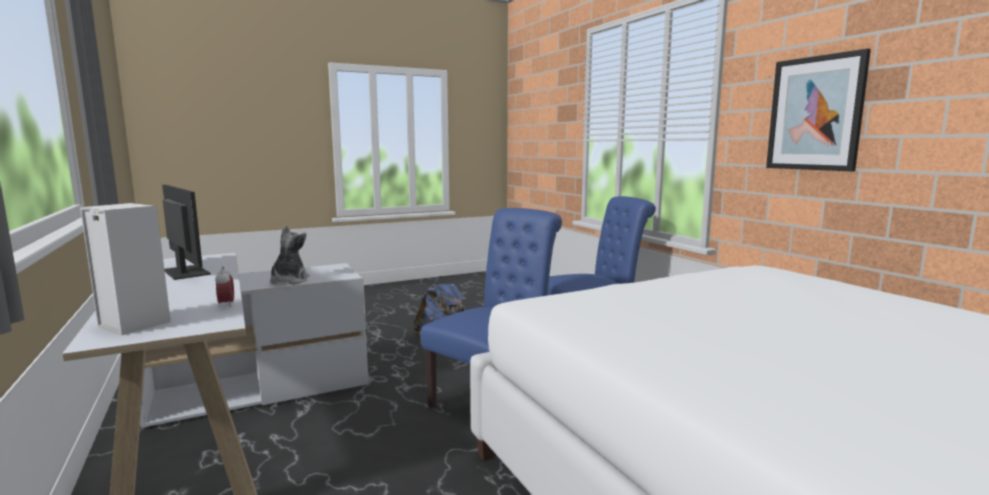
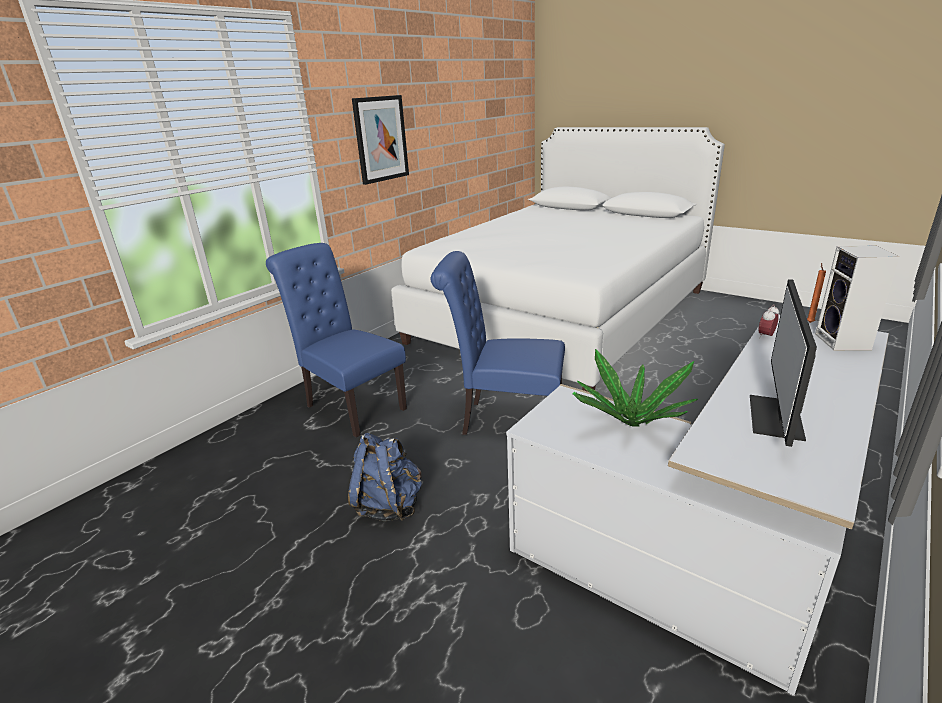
camera: 115 degrees left, 15 degrees up
(181, 332) = (809, 322): none -> orange candle
(289, 281) = (631, 420): plush toy -> potted plant

